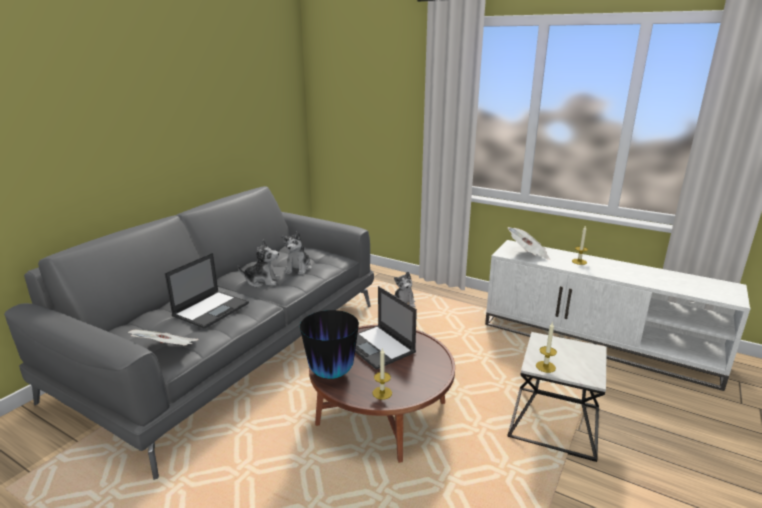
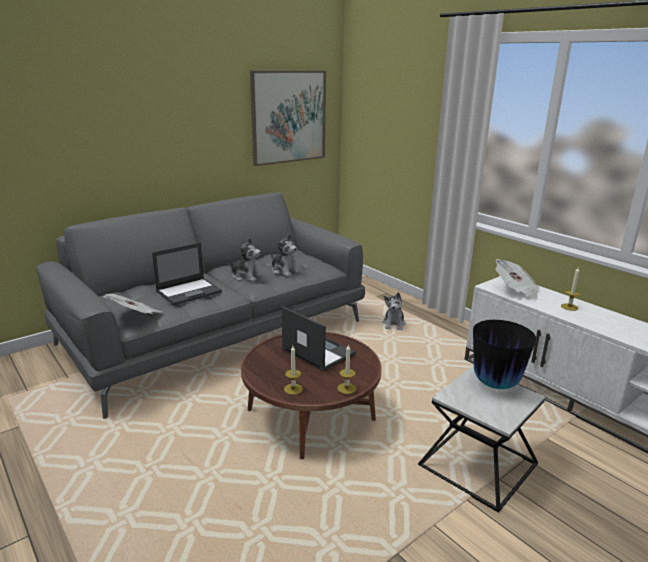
camera: 20 degrees right, 0 degrees up
(260, 105) = (288, 117): none -> picture
(298, 268) = (284, 271): plush toy -> plush toy turned 75 degrees counterclockwise
(331, 373) = (260, 363): vase -> vase (495, 384)
(379, 347) = (317, 351): laptop -> laptop turned 150 degrees clockwise
(545, 367) = (460, 400): candle -> candle (346, 388)

